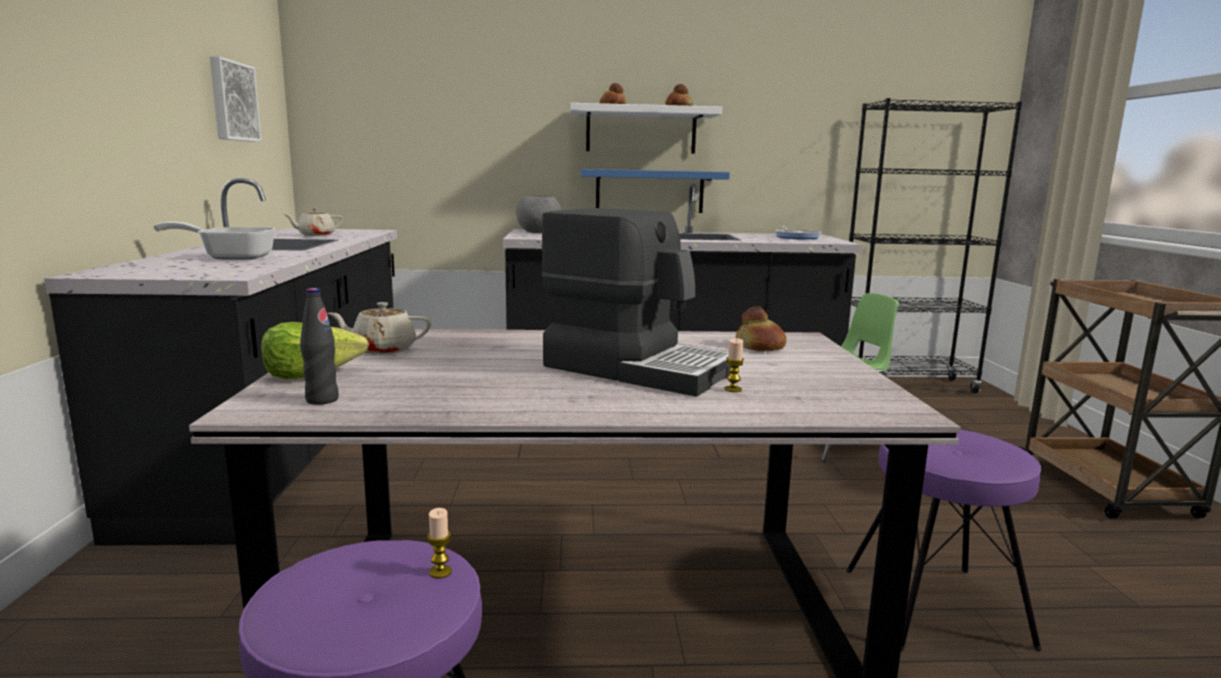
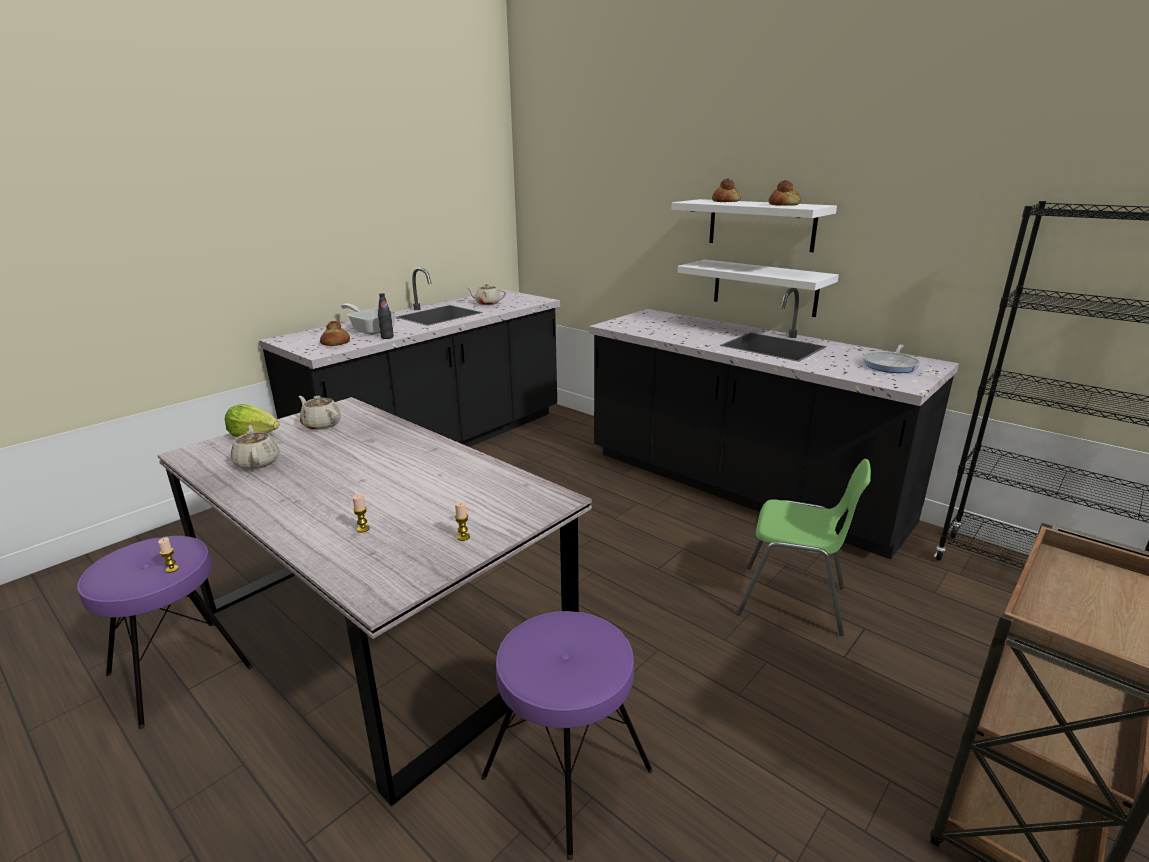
camera: 45 degrees right, 10 degrees up
(232, 101) = (442, 206): picture -> none
(322, 400) = (216, 456): black bottle -> black bottle (387, 337)
(414, 389) = (257, 462): none -> beige teapot
(538, 233) = (645, 319): grey bowl -> none
(638, 368) = (376, 488): coffee machine -> none
(649, 191) = (764, 287): blue shelf -> white shelf
(760, 346) = (498, 497): bread -> bread (336, 343)
(823, 369) = (463, 537): none -> candle

